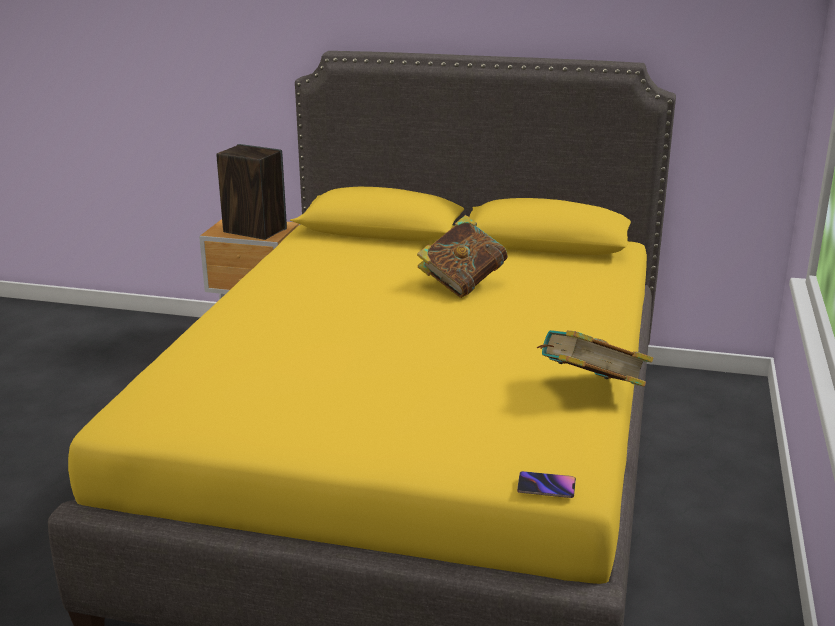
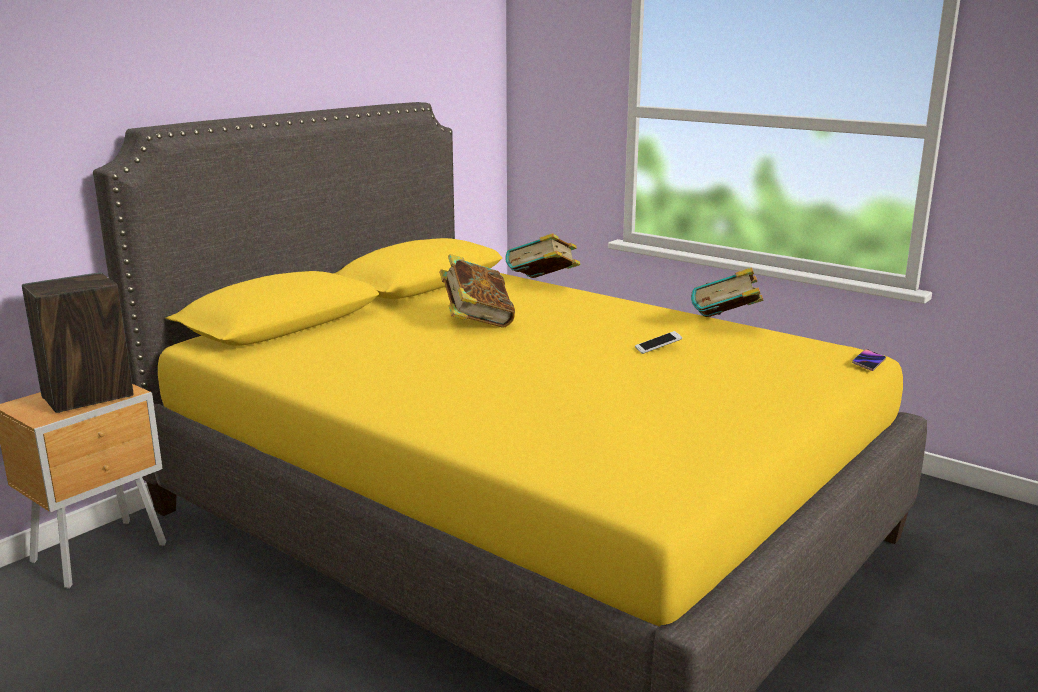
camera: 65 degrees left, 5 degrees down
(470, 369) = (658, 349): none -> phone
(615, 285) = (542, 284): none -> book

